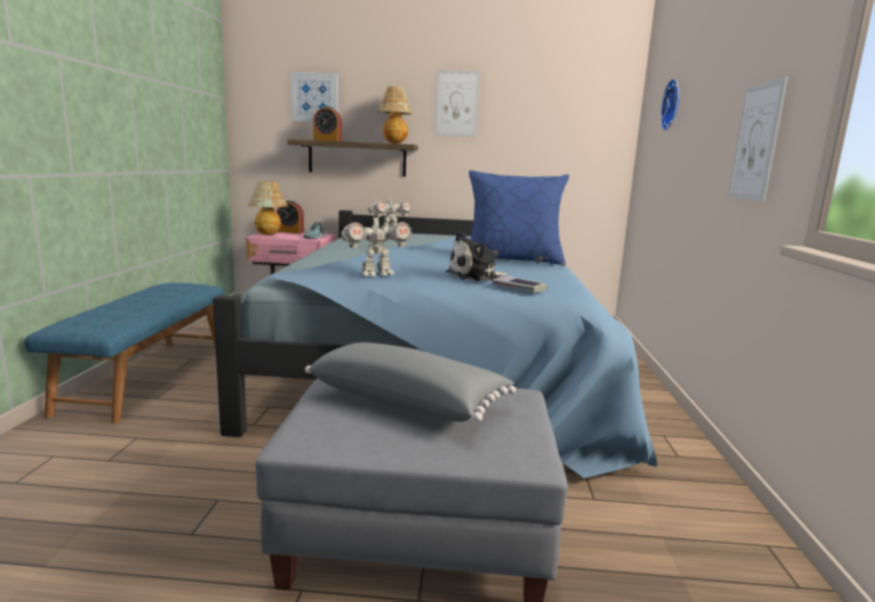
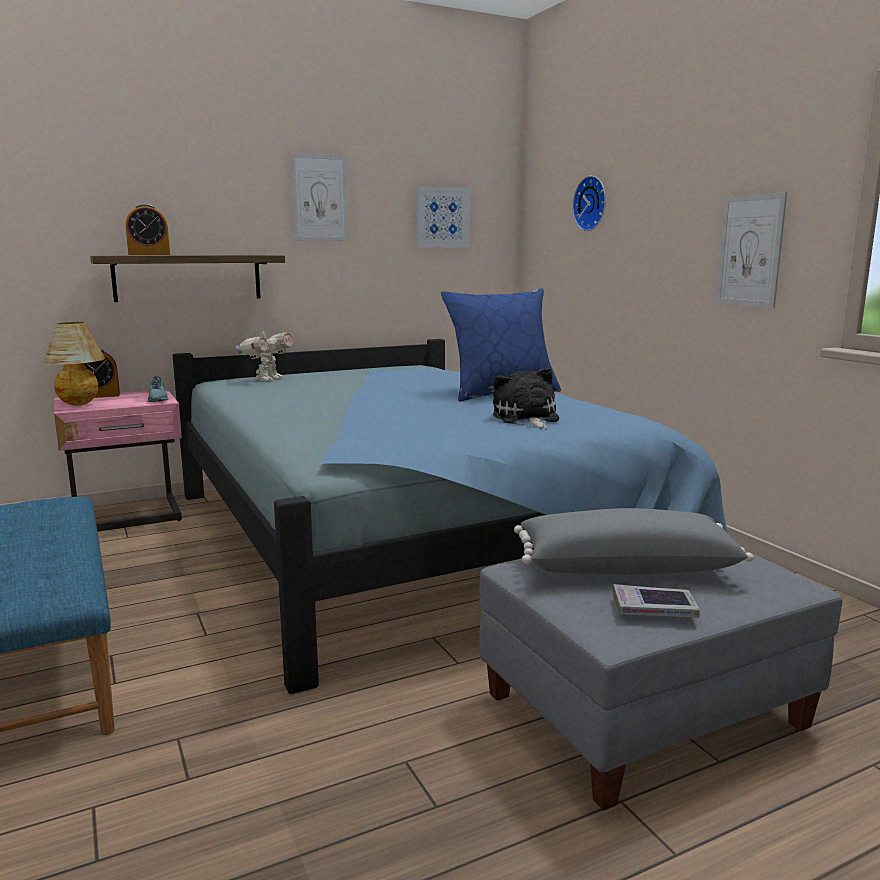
camera: 30 degrees left, 0 degrees up
(315, 97) = (113, 190): picture -> picture (442, 217)
(376, 274) = (432, 436): toy robot -> none
(394, 143) = (249, 254): table lamp -> none
(476, 277) = (526, 419): plush toy -> plush toy turned 135 degrees clockwise
(518, 289) = (595, 425): book -> book (654, 609)

